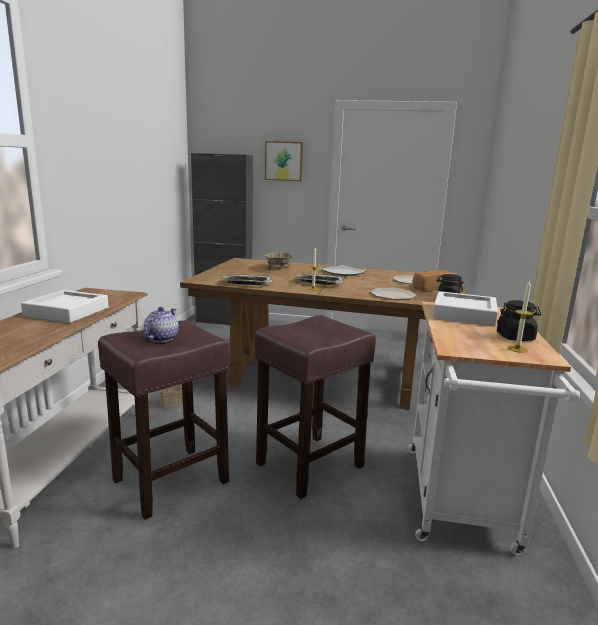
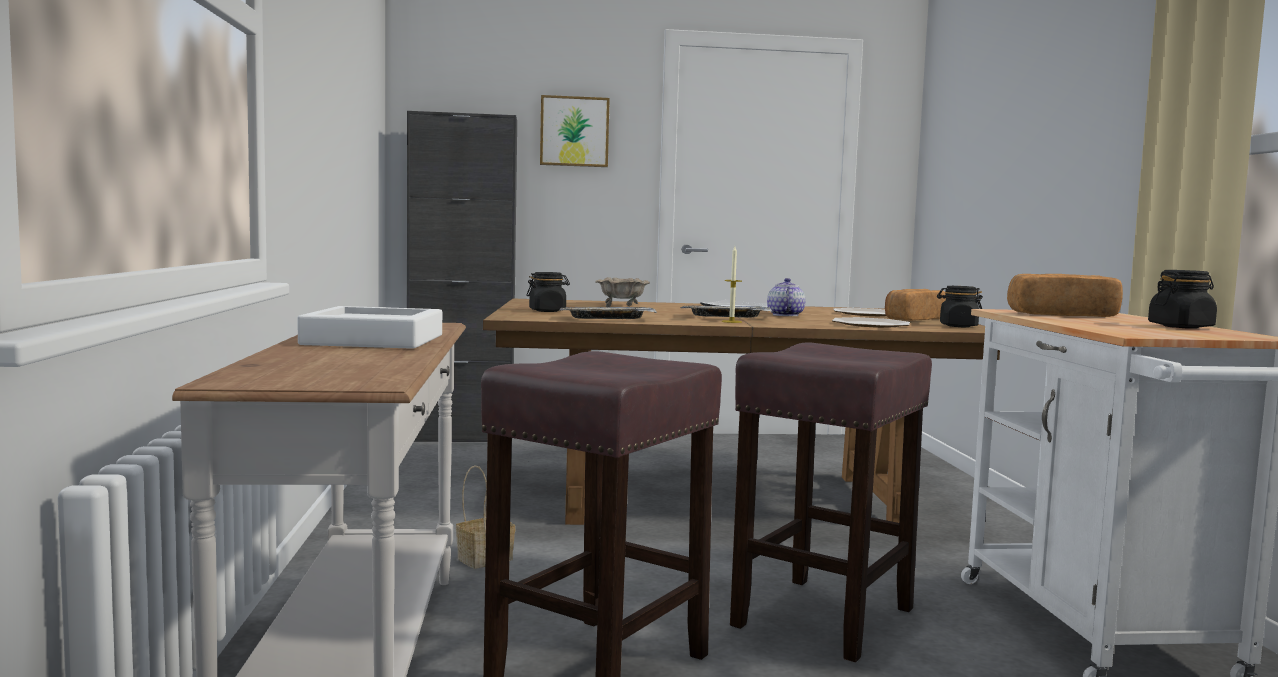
camera: 15 degrees left, 10 degrees down
(161, 338) = (603, 366): teapot -> teapot (784, 315)
(229, 273) = (547, 311): none -> black jar
(464, 314) = (1061, 315): white tray -> bread
(517, 349) = (1209, 333): candle -> none

